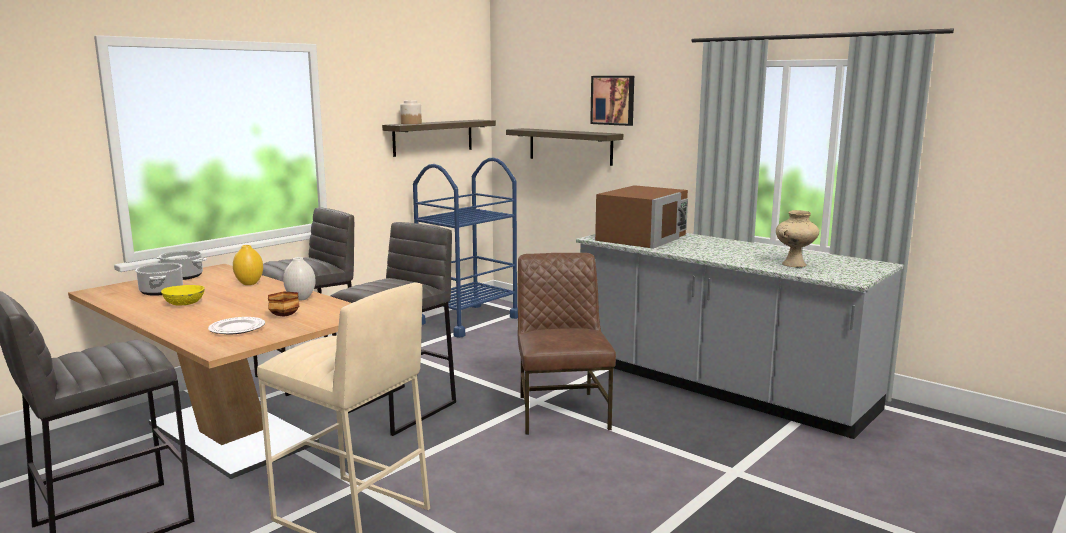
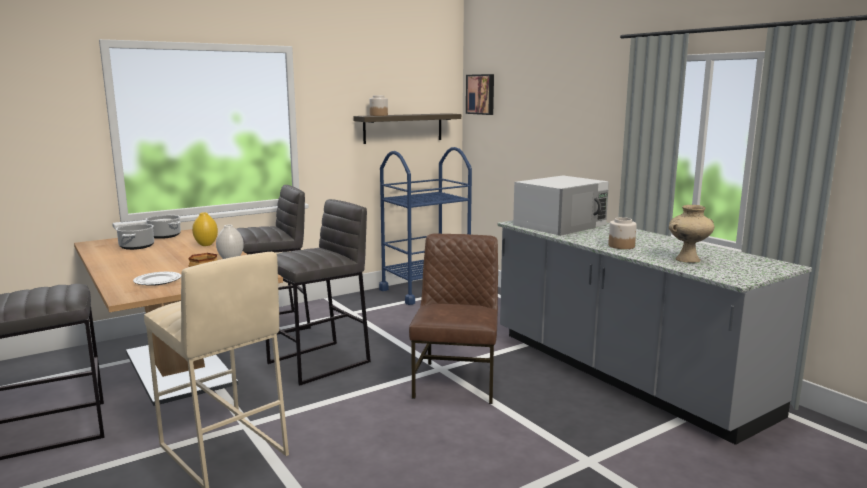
camera: 15 degrees right, 0 degrees up
(184, 303) = (141, 257): yellow bowl -> none
(570, 146) = (521, 138): shelf -> none
(613, 100) = (557, 95): picture -> picture (481, 94)
(642, 237) = (560, 225): brown microwave -> white microwave
(722, 255) = (621, 246): none -> jar

